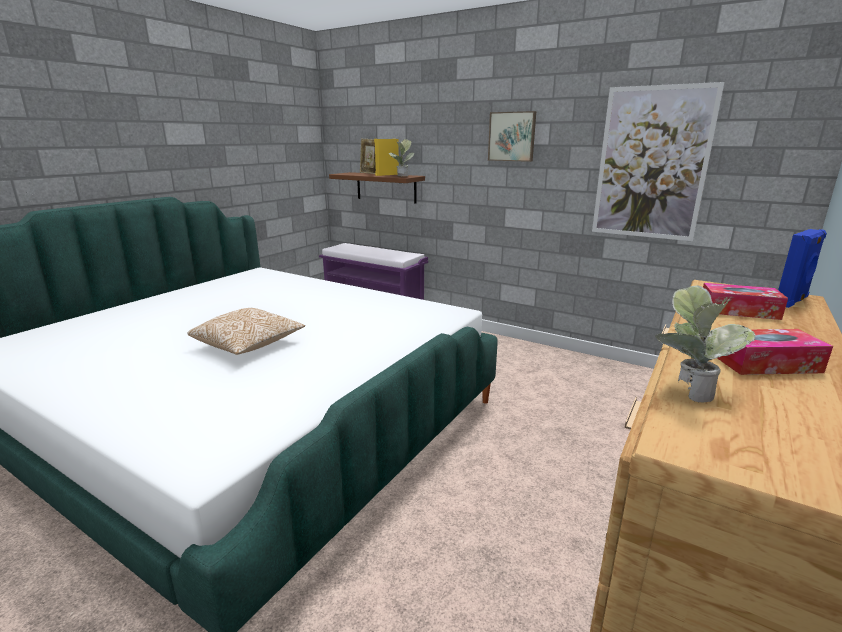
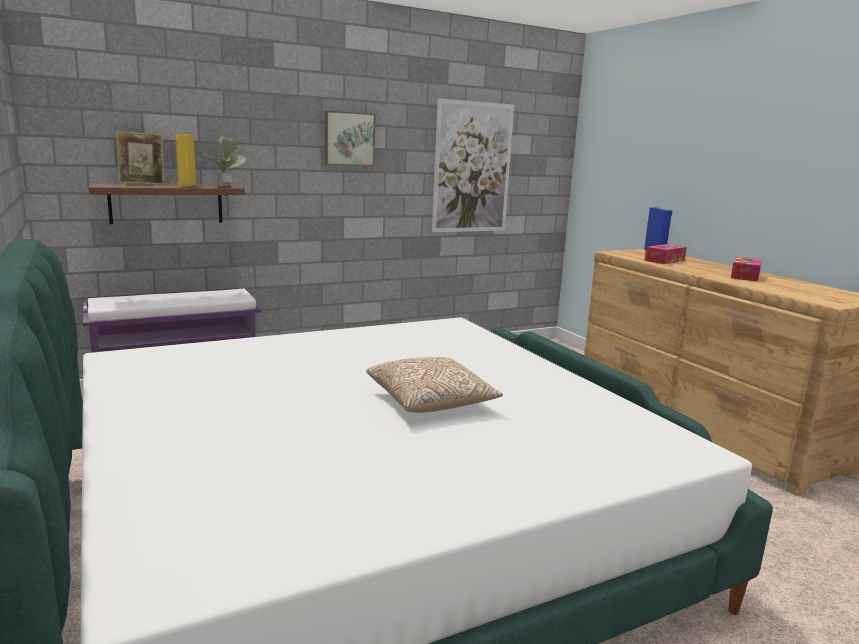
camera: 60 degrees left, 5 degrees down
(688, 390) = (774, 290): potted plant -> none

